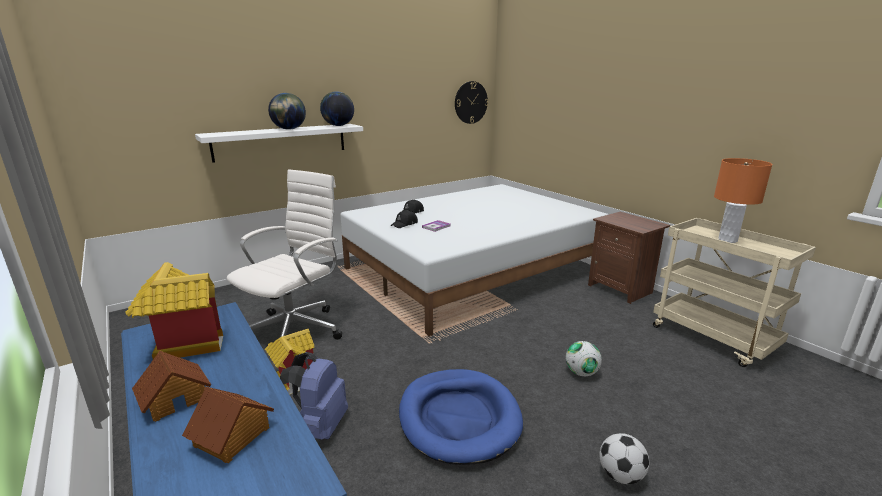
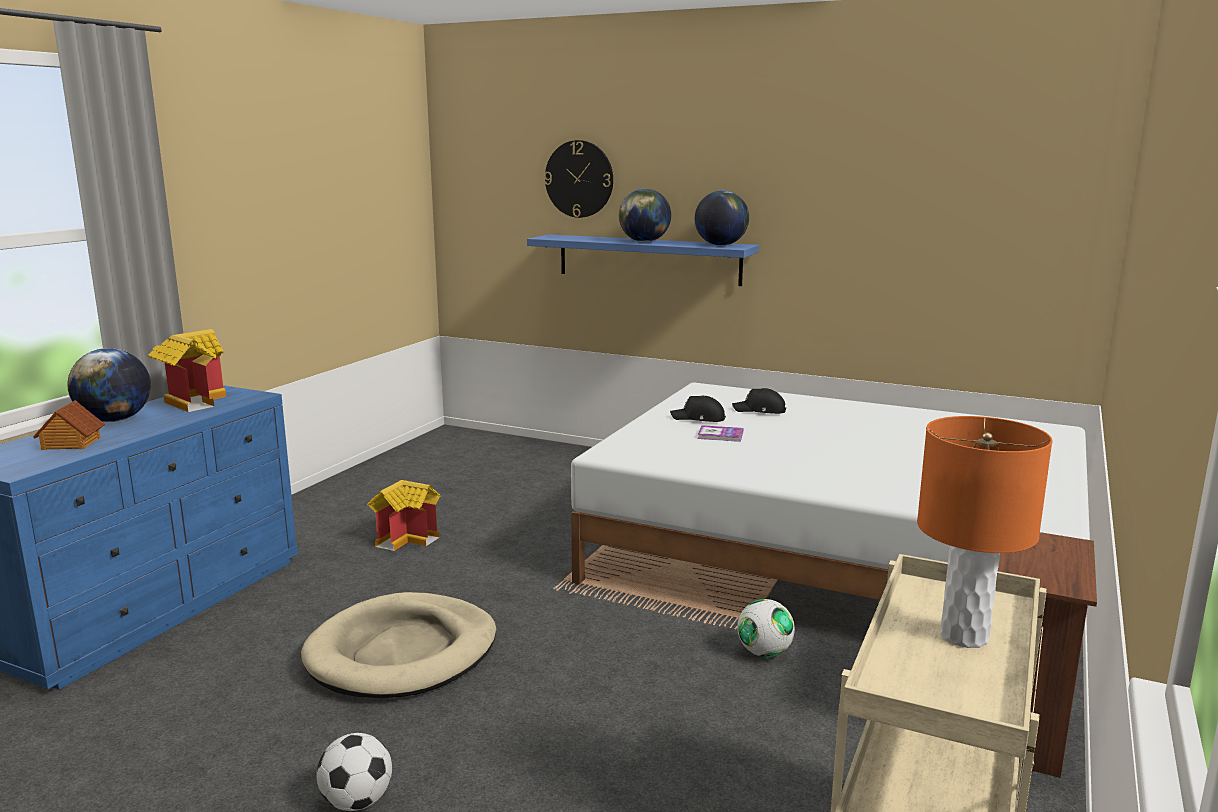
camera: 60 degrees right, 5 degrees down
(175, 398) = (115, 420): toy house -> globe
(281, 142) = (648, 259): white shelf -> blue shelf
(296, 331) = (498, 507): white office chair -> none
(319, 426) = (335, 579): blue backpack -> none
(459, 418) = (403, 652): blue dog bed -> beige dog bed
(470, 102) = (1046, 230): wall clock -> wall clock (579, 179)
(581, 372) = (595, 729): football -> football (764, 653)

